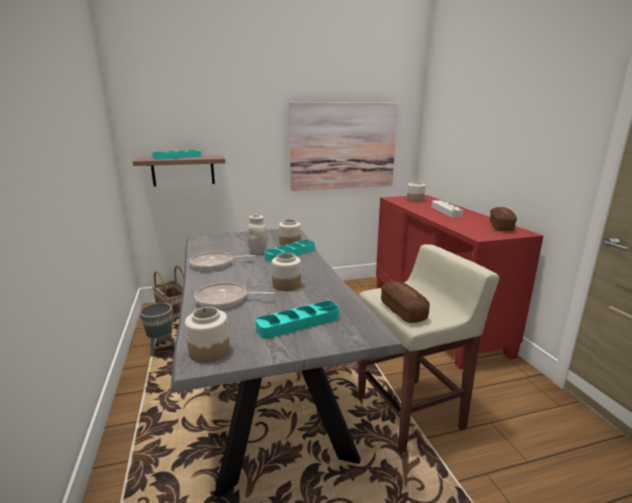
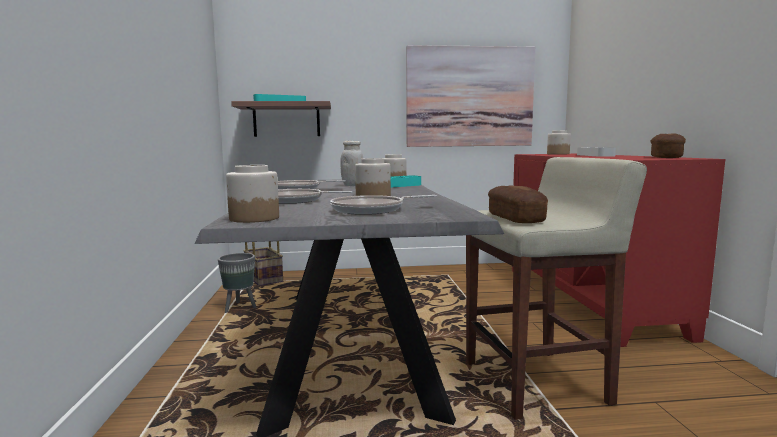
camera: 10 degrees right, 10 degrees down
(298, 323) = (372, 210): turquoise tray -> frying pan

